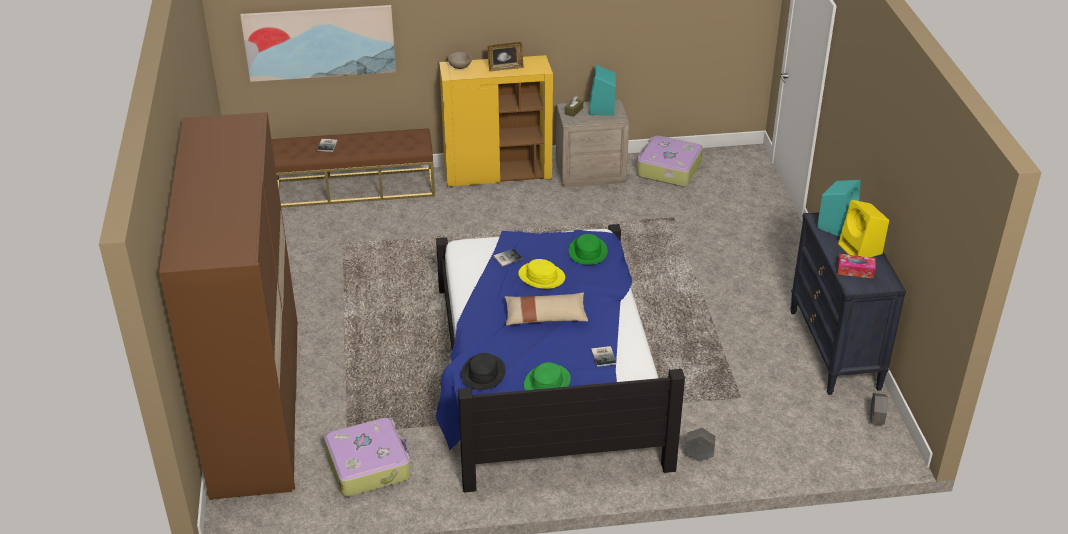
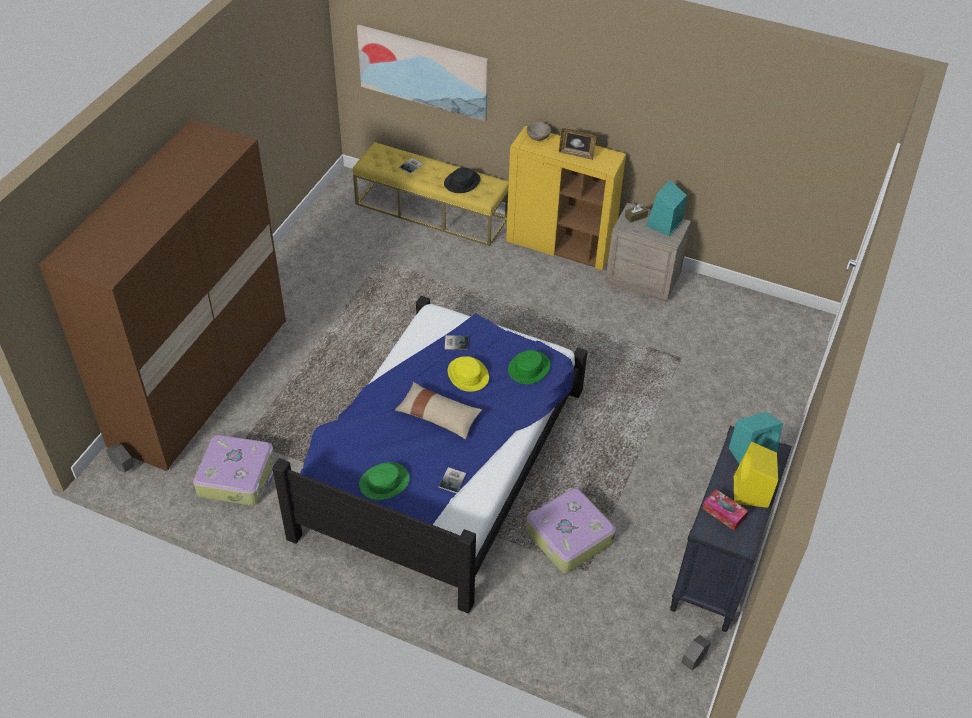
camera: 30 degrees right, 10 degrees up
(355, 188) = (431, 211): brown bench -> yellow bench
(483, 373) = (341, 446): black hat -> black hat (462, 182)
(668, 169) = (719, 304): suitcase -> suitcase (568, 536)
(699, 456) = (500, 609): grey planter -> grey planter (123, 467)

